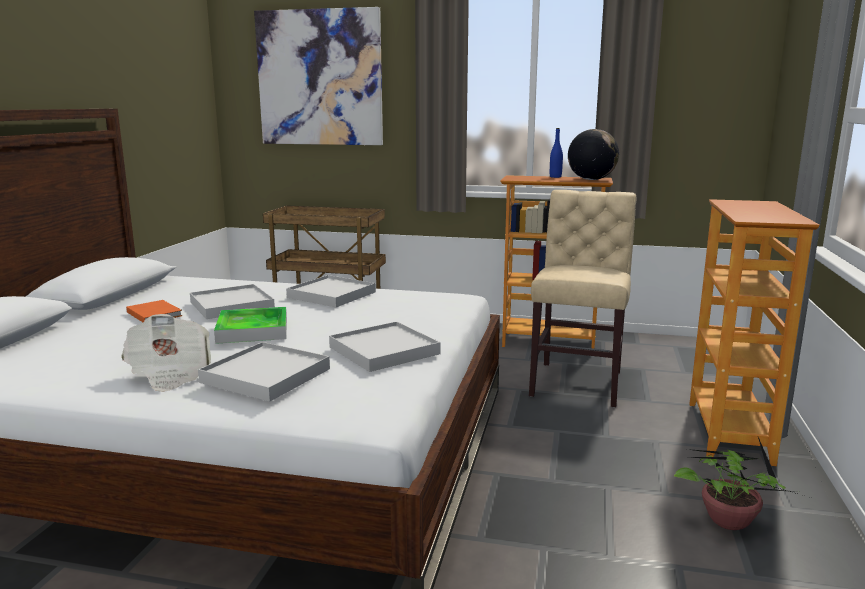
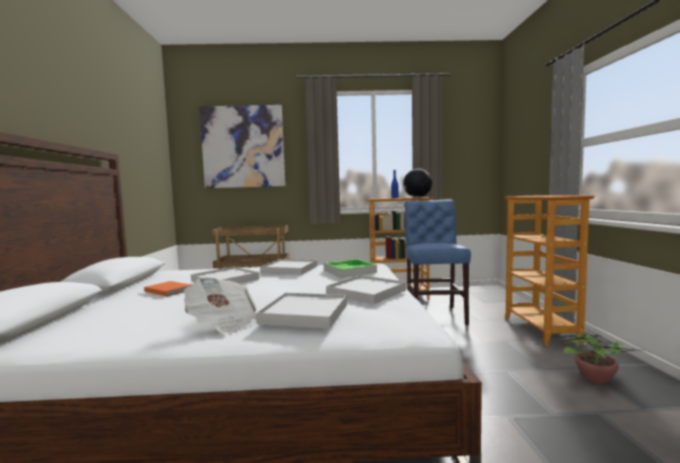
camera: 15 degrees left, 10 degrees down
(253, 330) = (259, 291): tray -> tray (349, 271)
(578, 381) = (434, 315): beige chair -> blue chair

